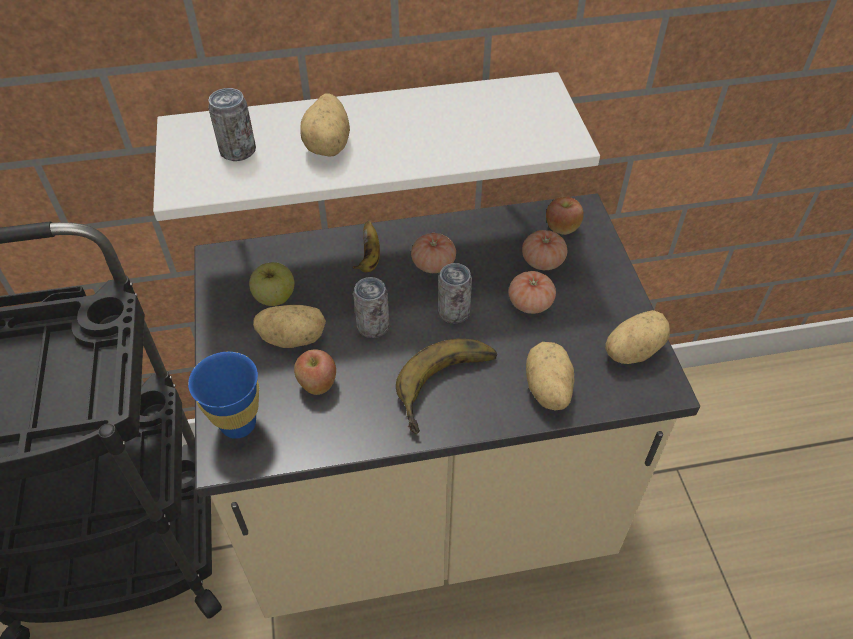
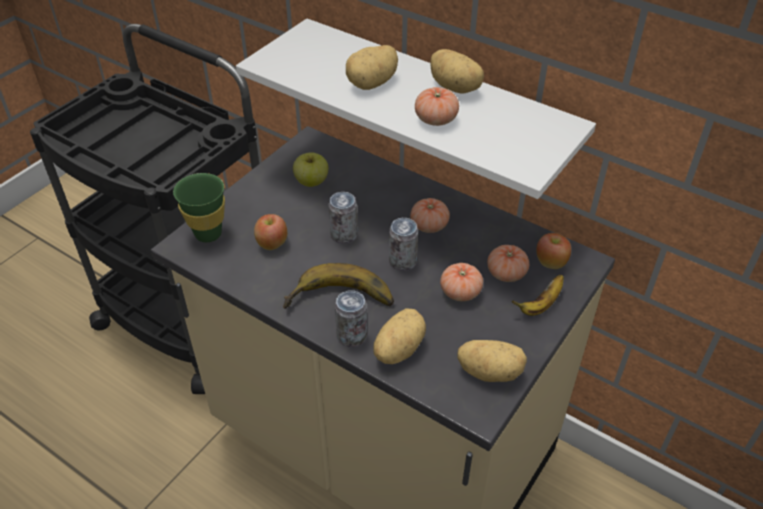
camera: 45 degrees right, 5 degrees down
(238, 151) = (319, 58): can -> can (352, 336)
(238, 424) = (208, 233): blue cup -> green cup
(293, 337) = (293, 210): potato -> potato (455, 87)
(369, 258) = (394, 196): banana -> banana (540, 305)
(435, 145) = (436, 119): none -> tomato

